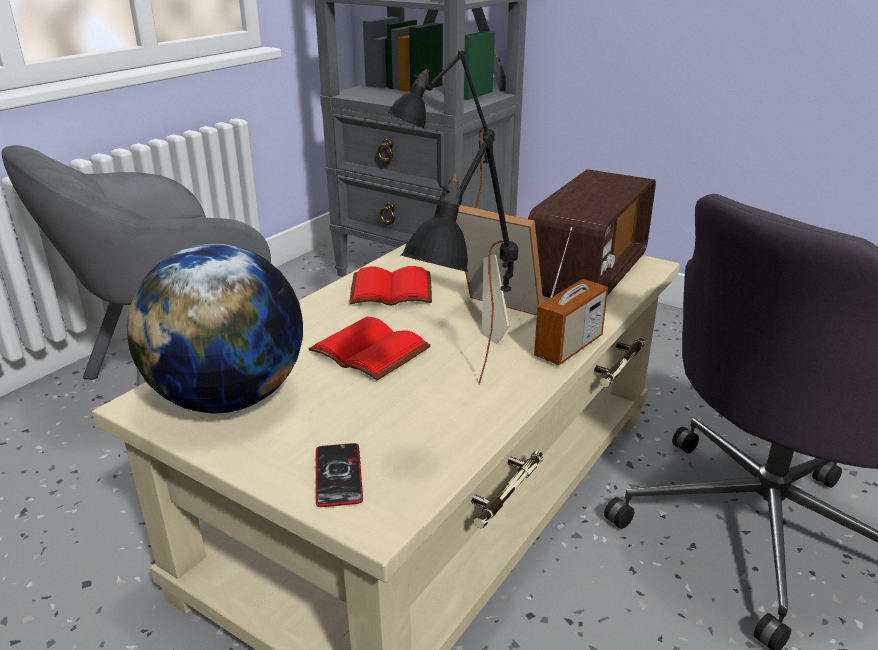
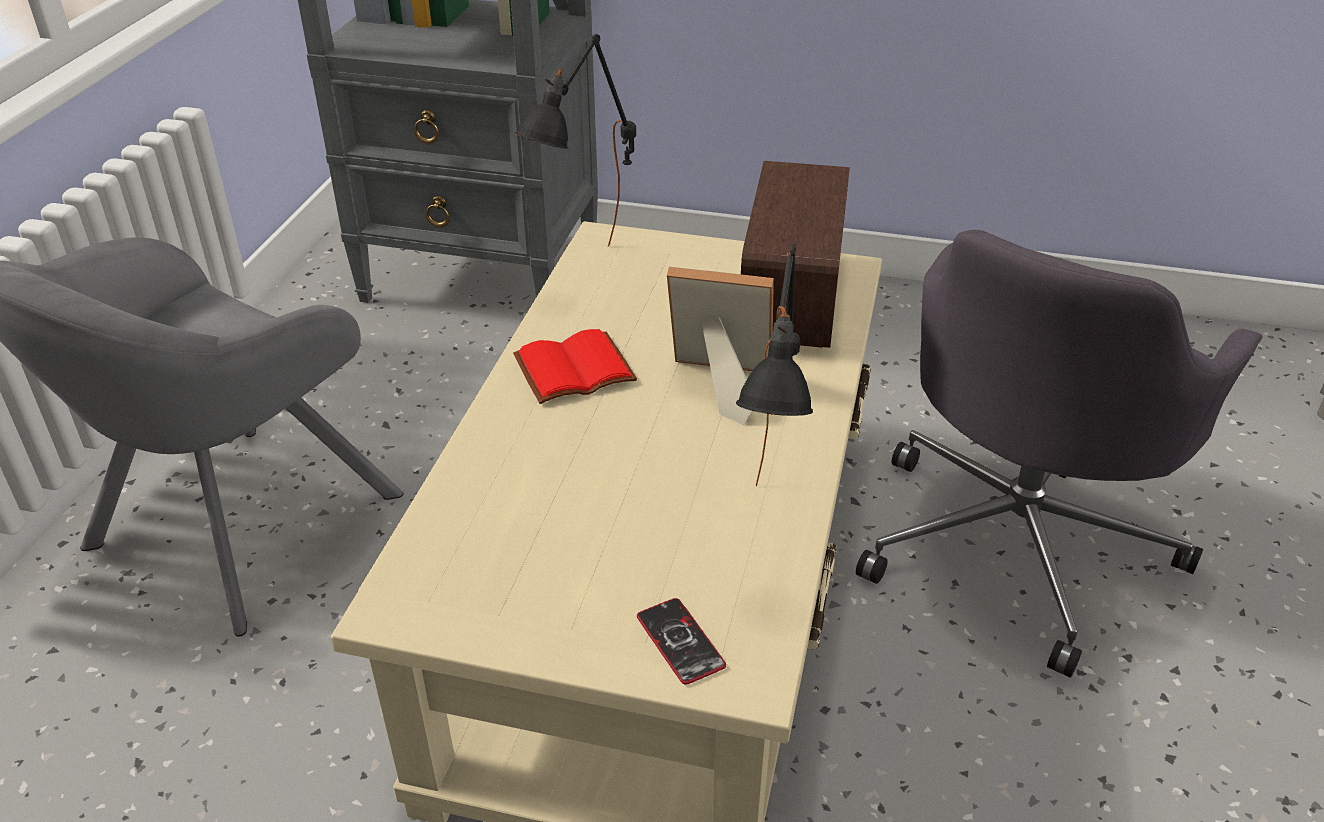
camera: 20 degrees left, 10 degrees up
(229, 399) = (489, 576): globe -> none
(373, 350) = (610, 467): red book -> none
(569, 347) = (824, 411): radio -> none

